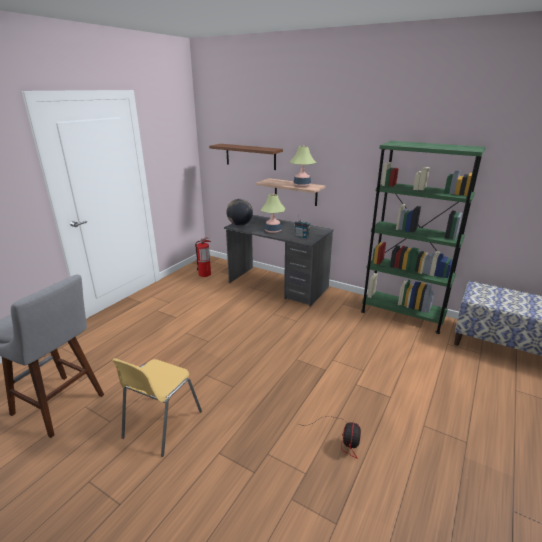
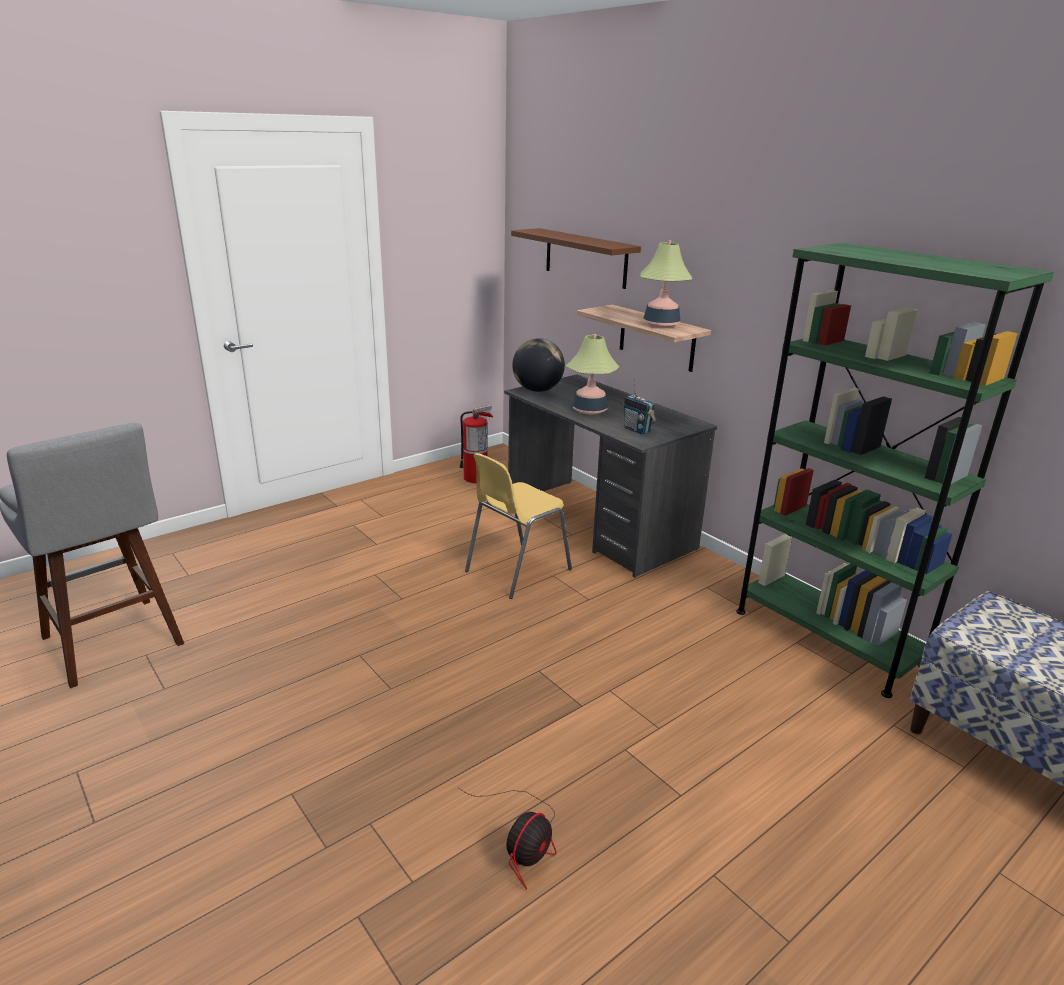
camera: 20 degrees right, 0 degrees up
(161, 424) = (235, 717): yellow chair -> yellow chair (516, 570)

